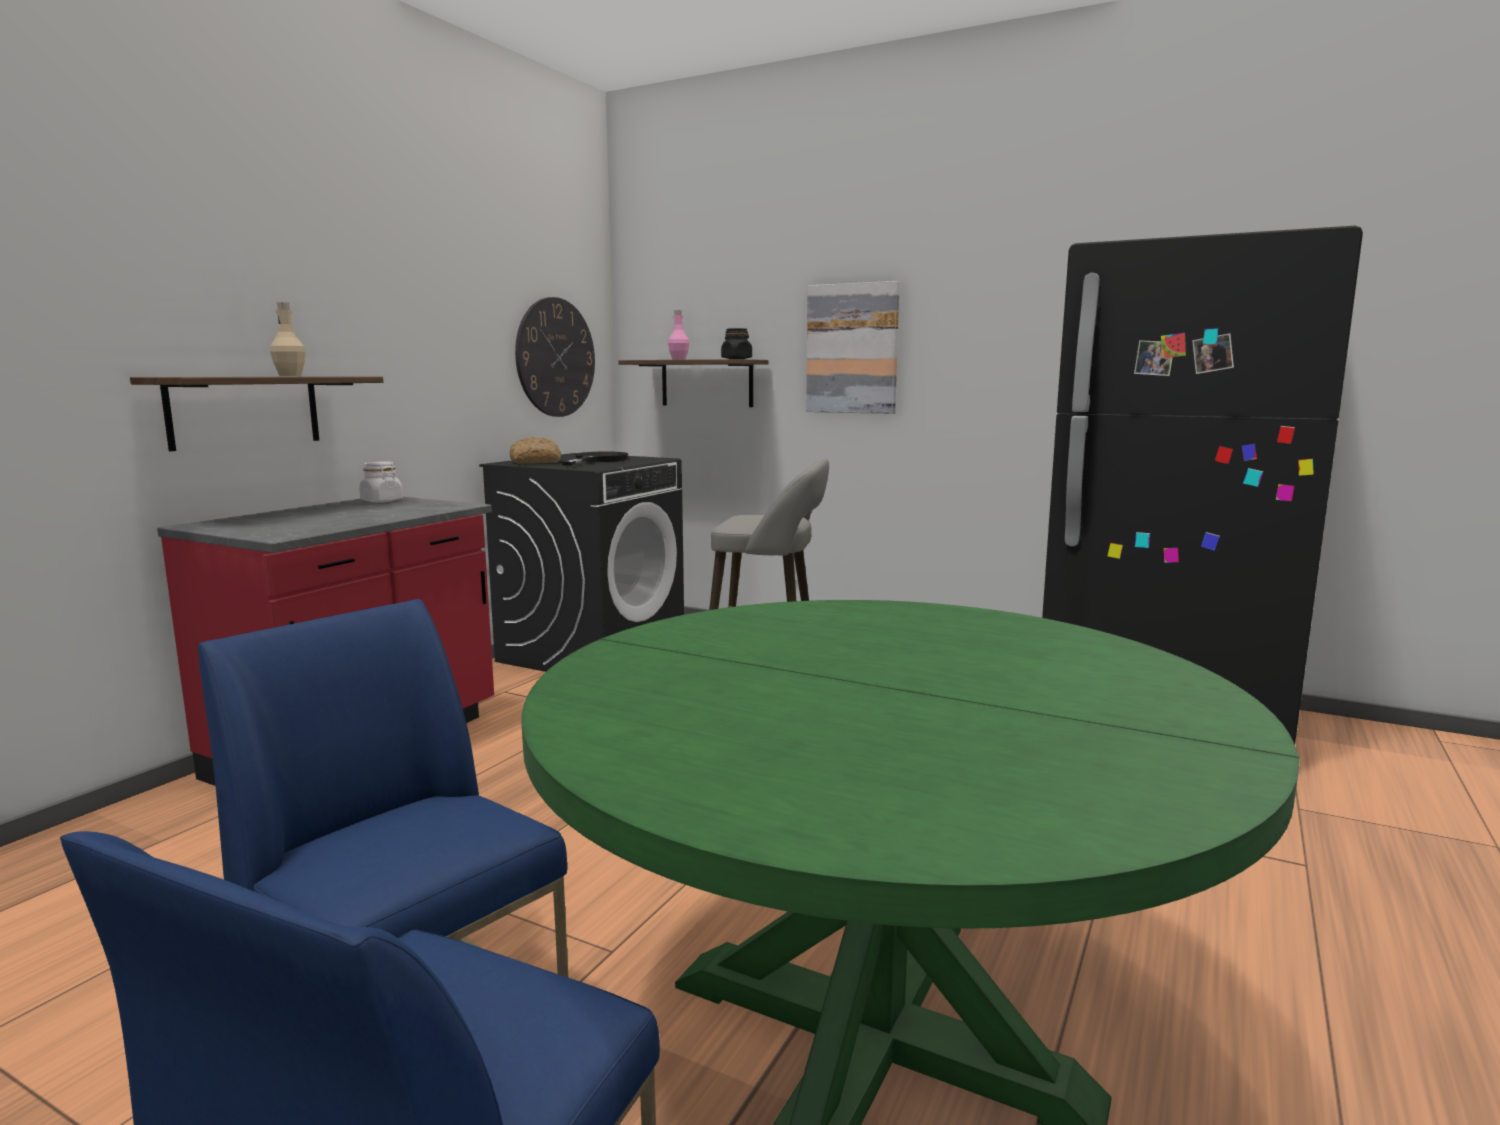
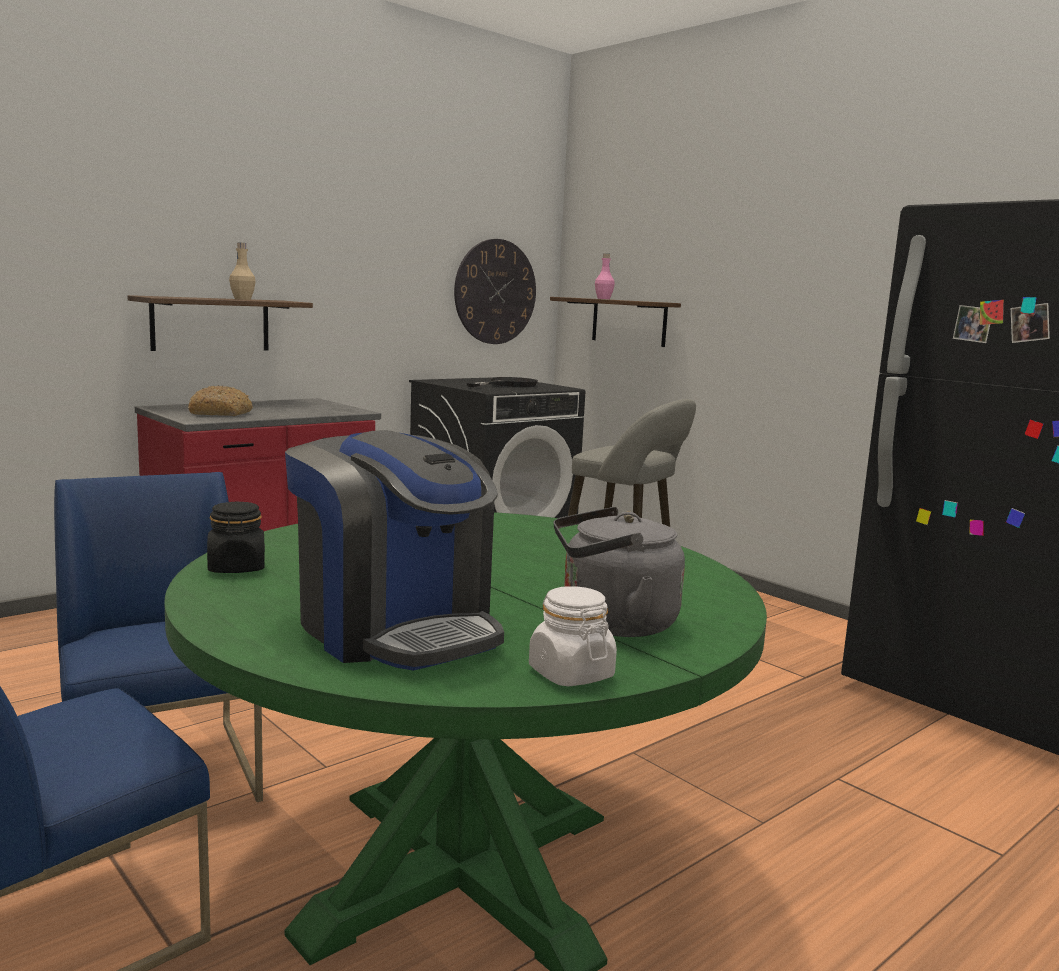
camera: 20 degrees right, 0 degrees up
(381, 501) = (307, 402): white jar -> white jar (570, 674)
(536, 462) = (456, 382): bread -> bread (221, 413)
(737, 359) = (649, 301): black jar -> black jar (237, 568)
(852, 349) = (753, 297): picture -> none
(923, 771) = (396, 629): none -> coffee machine
(1113, 713) = (611, 624): none -> grey kettle

